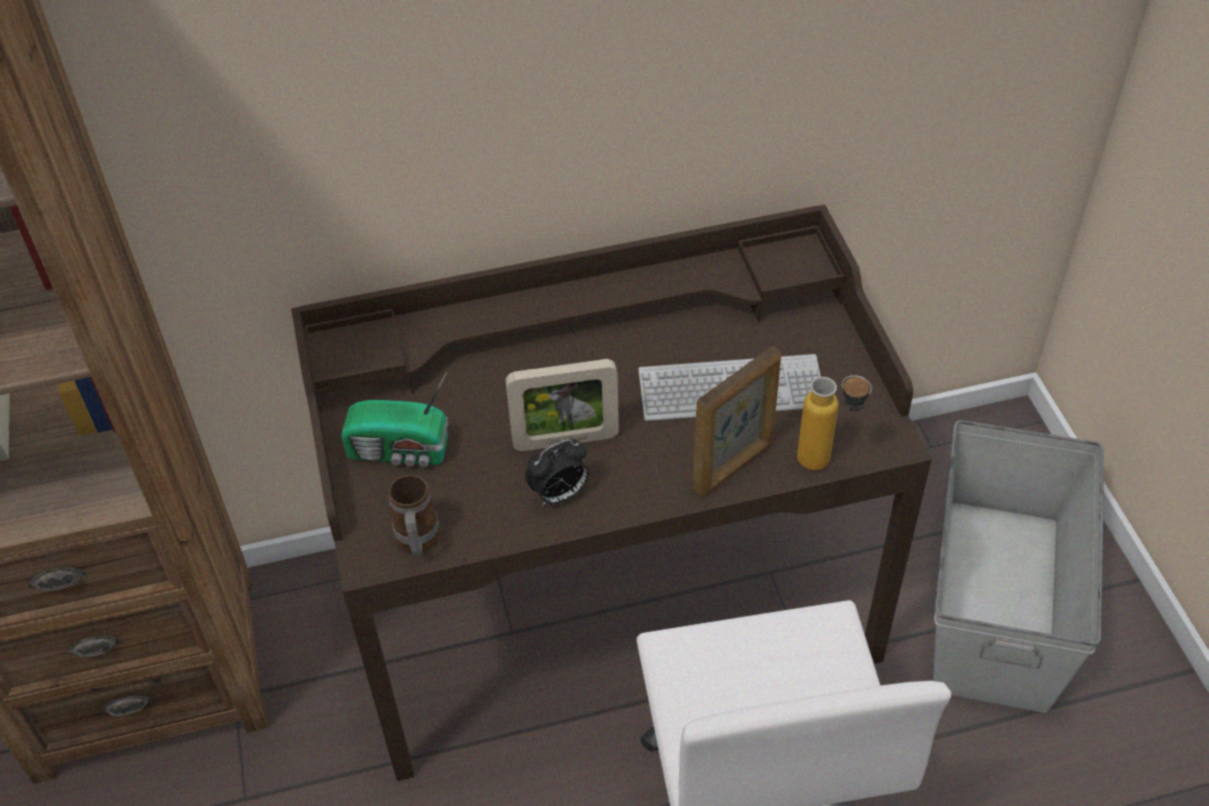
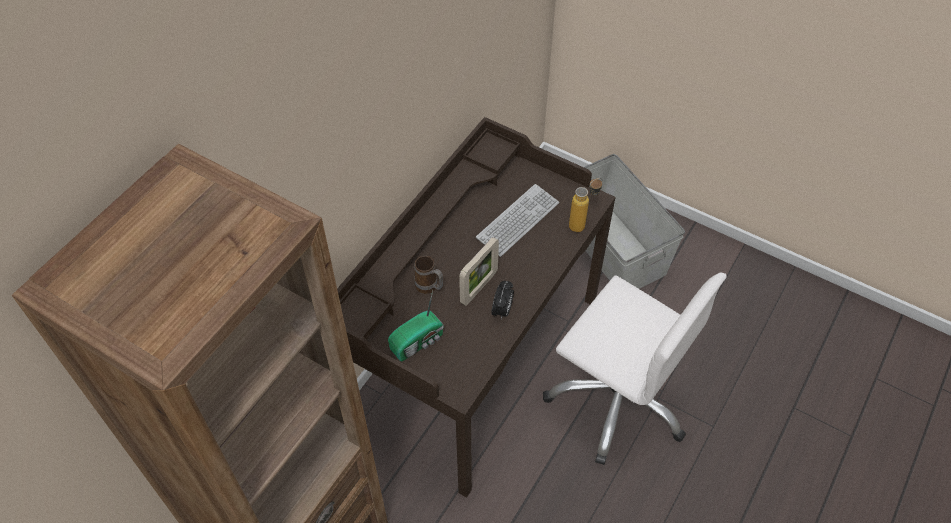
camera: 45 degrees left, 5 degrees up
(417, 544) = (471, 372): mug -> mug (430, 287)
(734, 466) = (552, 250): picture frame -> none

